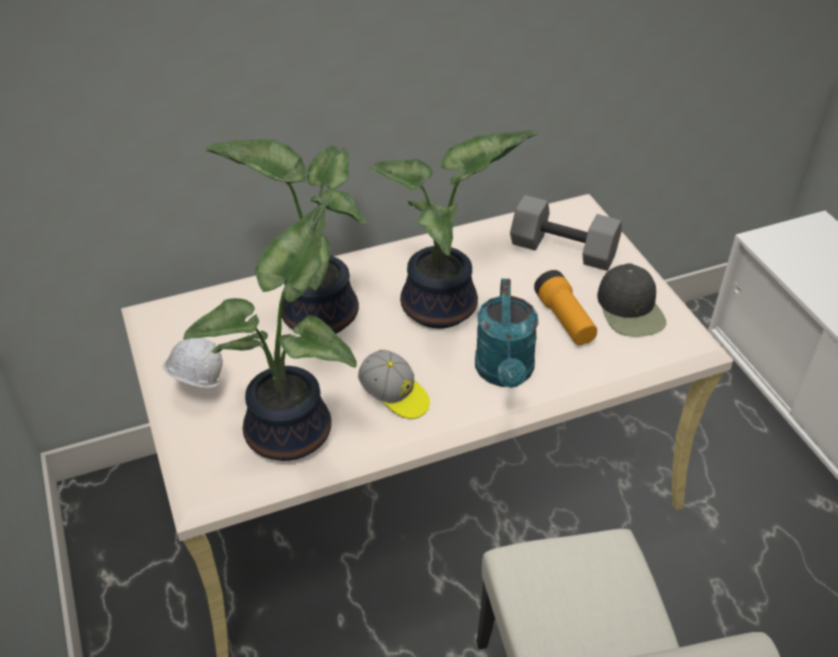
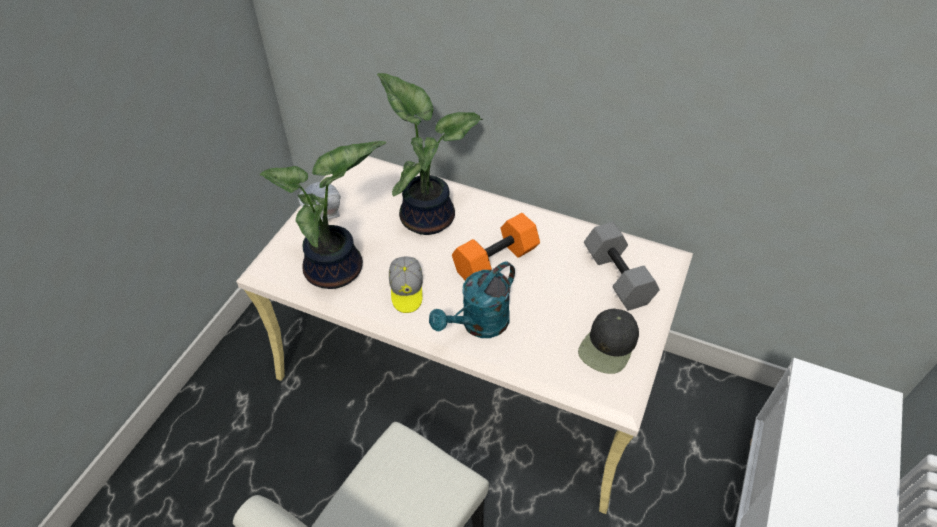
camera: 45 degrees right, 5 degrees up
(443, 309) = (495, 262): potted plant -> orange dumbbell
(564, 319) = (557, 320): flashlight -> none

